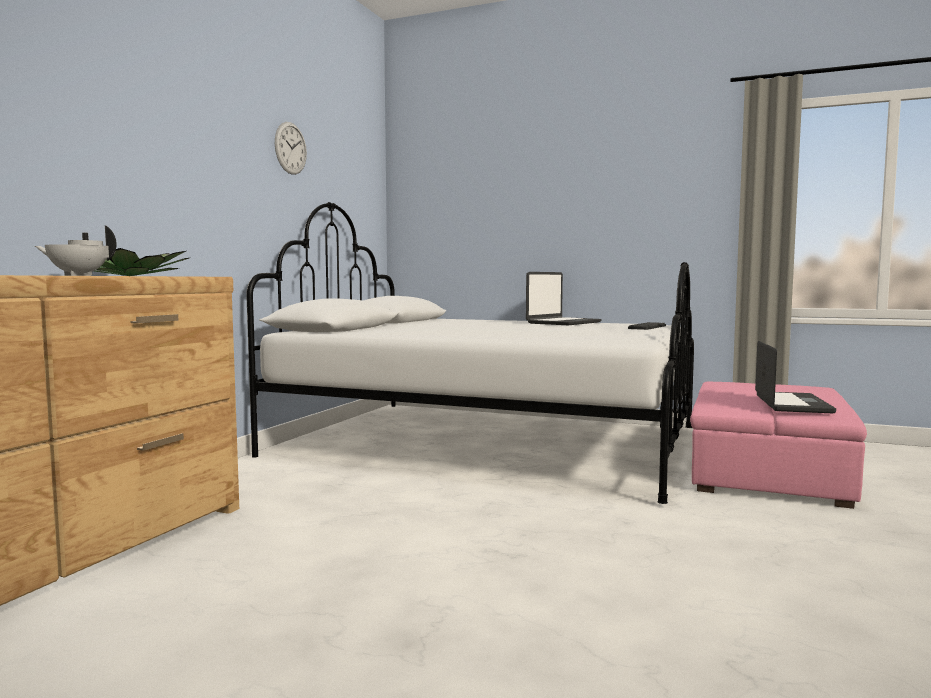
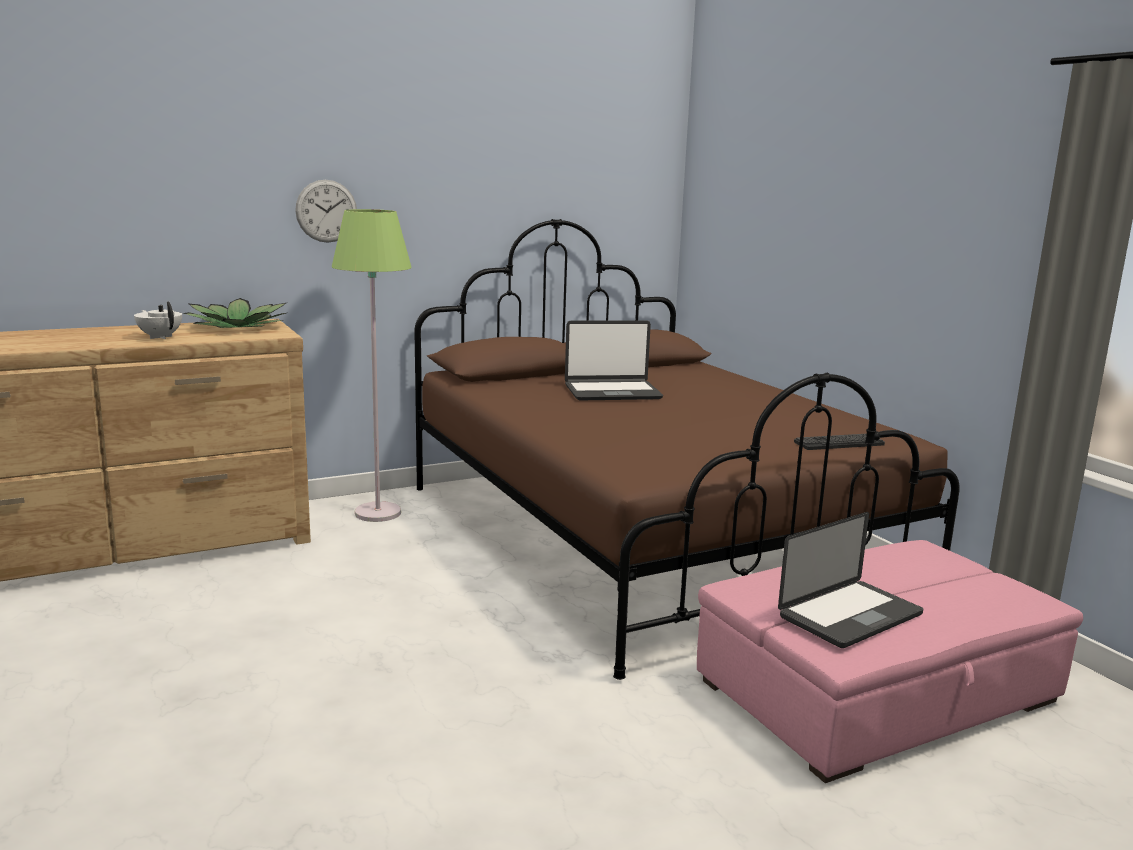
camera: 40 degrees right, 10 degrees up
(255, 477) = (378, 513): none -> green floor lamp
(290, 148) = (499, 163): wall clock -> wall clock (326, 211)
(490, 442) = (648, 537): white bed -> brown bed
(563, 323) = (787, 406): laptop -> laptop (612, 392)

